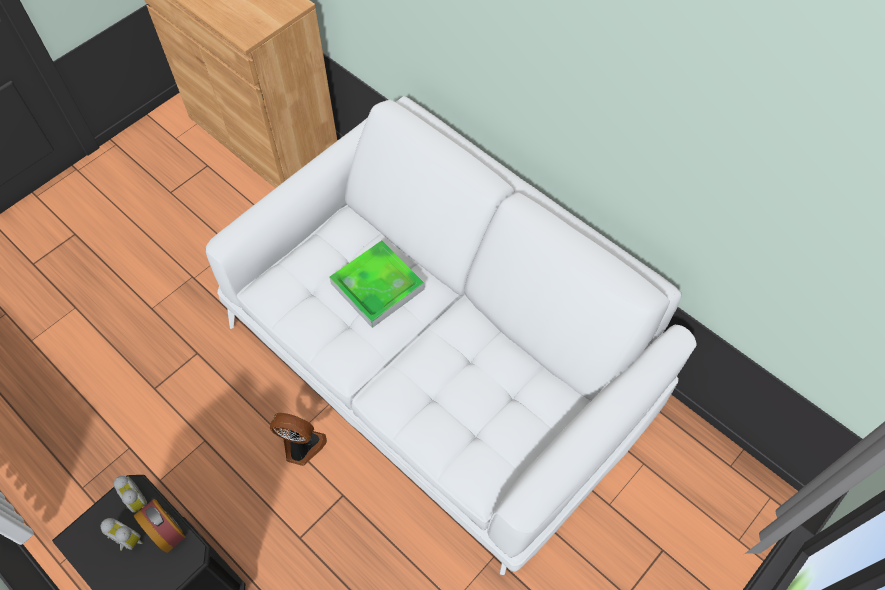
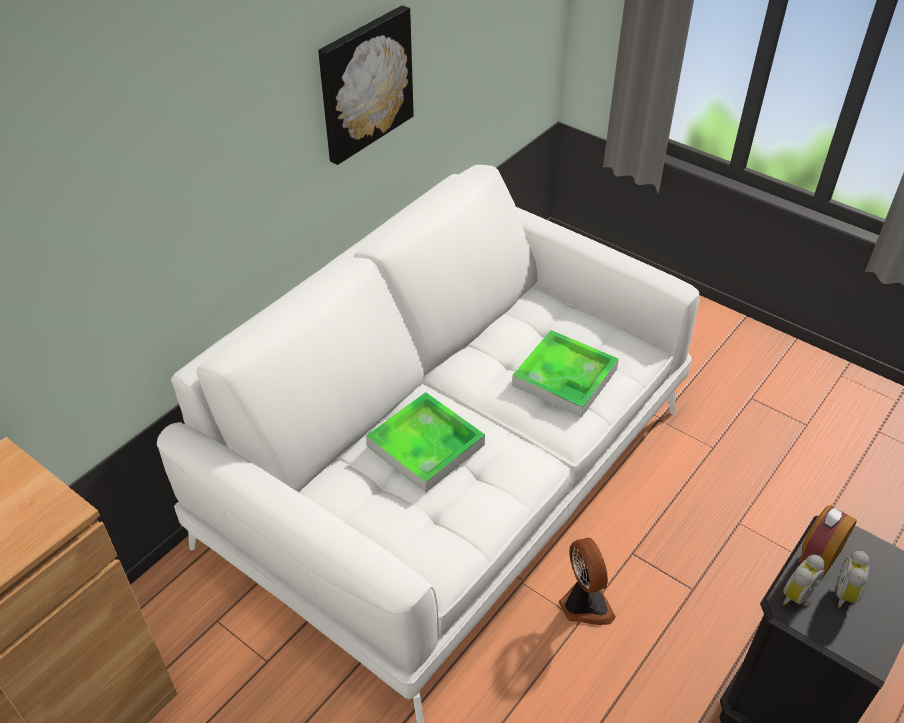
camera: 95 degrees left, 15 degrees down
(301, 447) = (583, 604): fan -> fan turned 150 degrees clockwise
(445, 402) = (564, 377): none -> tray
(622, 122) = (364, 83): none -> picture

